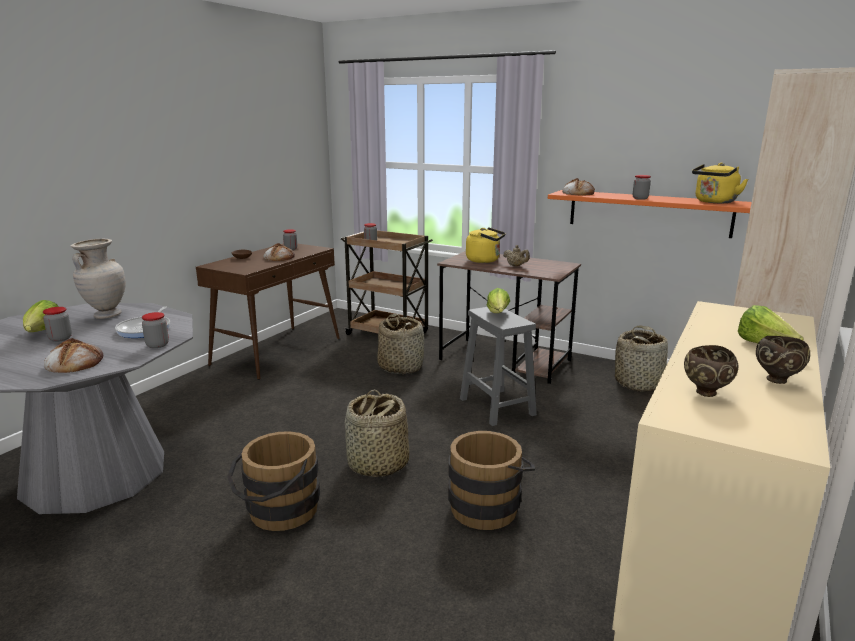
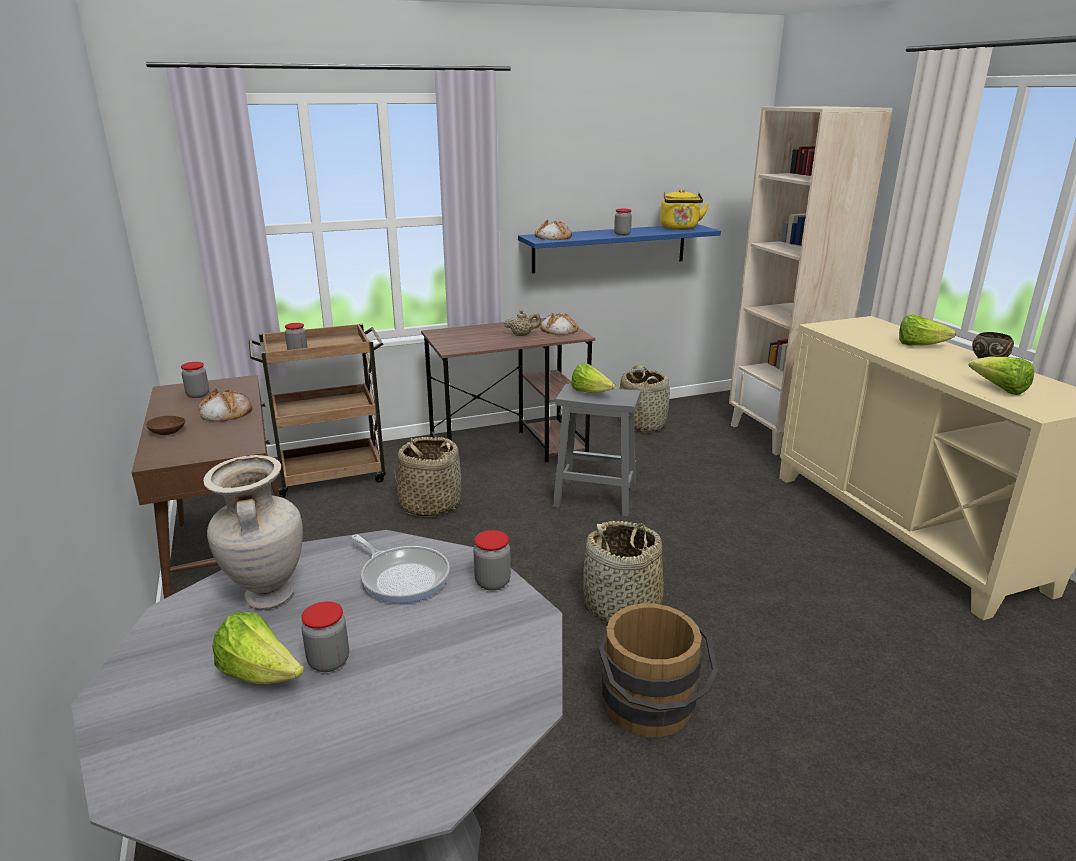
camera: 50 degrees left, 5 degrees up
(74, 362) = (477, 665): bread -> bread (559, 330)
(485, 260) = (477, 337): yellow kettle -> none
(488, 505) = (756, 580): brown bucket -> none
(648, 213) = (610, 248): orange shelf -> blue shelf
(705, 393) = (999, 389): brown bowl -> lettuce

